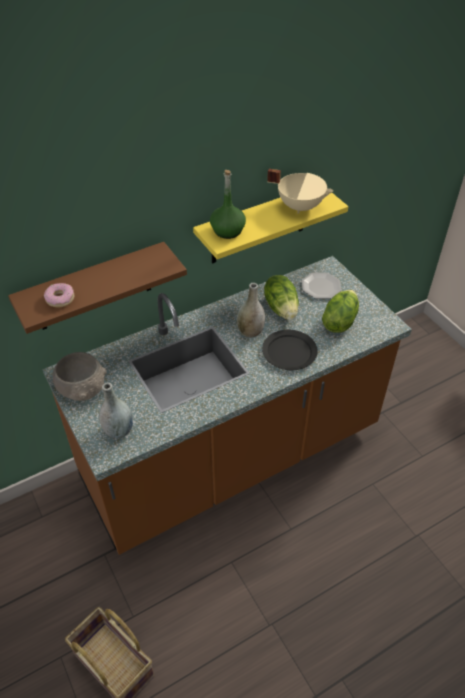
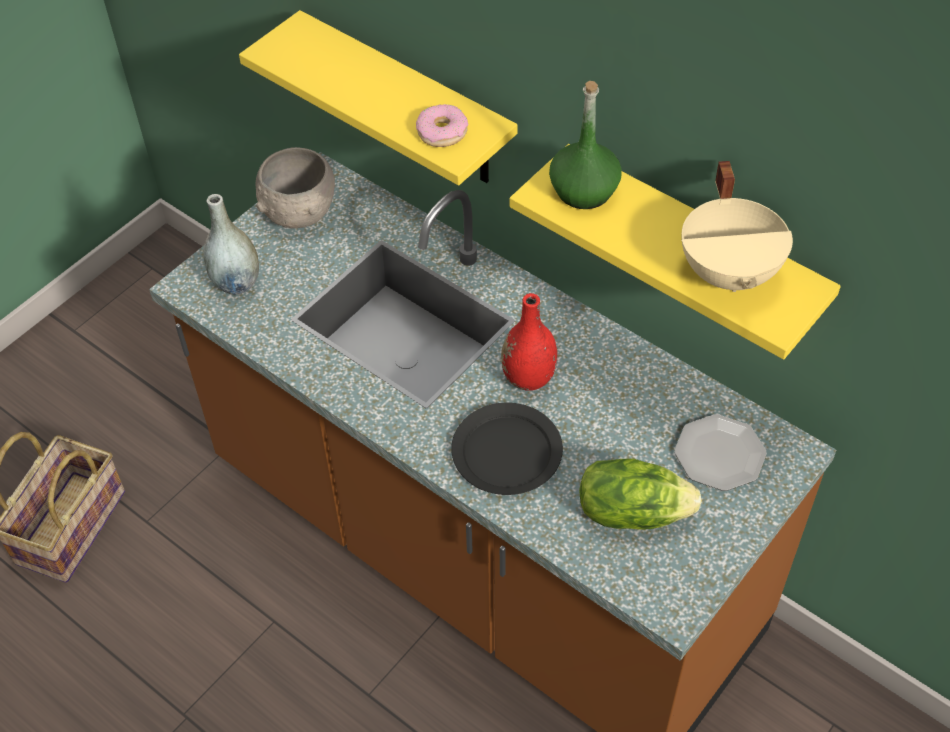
camera: 70 degrees right, 5 degrees up
(60, 299) = (314, 63): donut -> donut (442, 132)
(93, 288) = (407, 102): brown shelf -> yellow shelf
(250, 332) = (528, 378): grey vase -> red vase
(282, 308) = (619, 407): lettuce -> none

